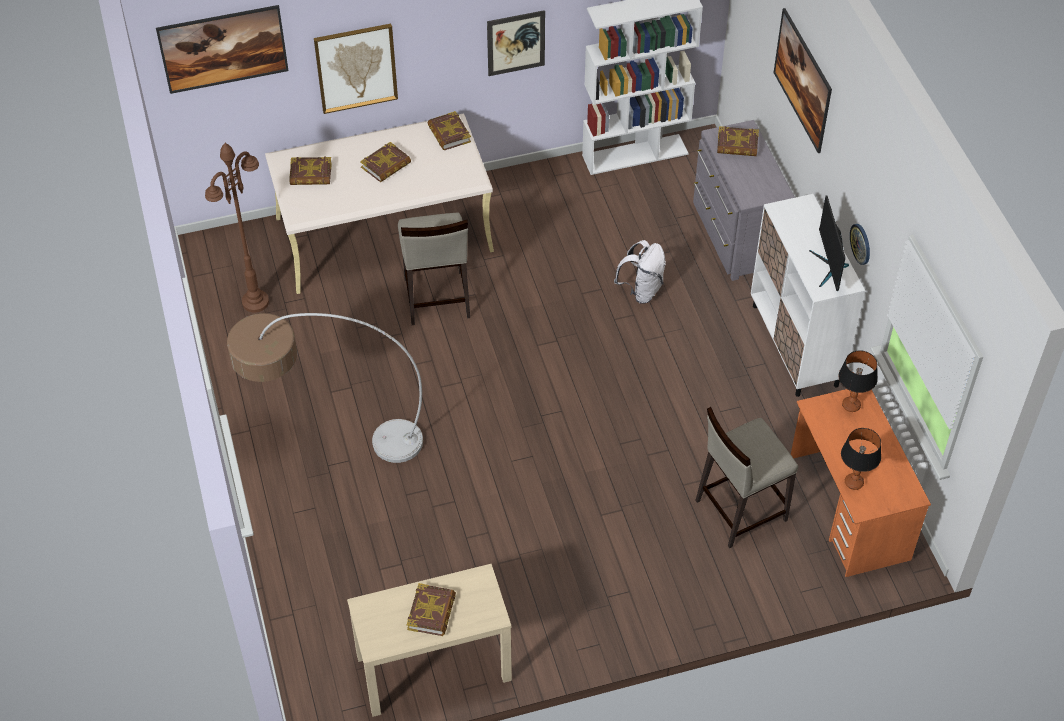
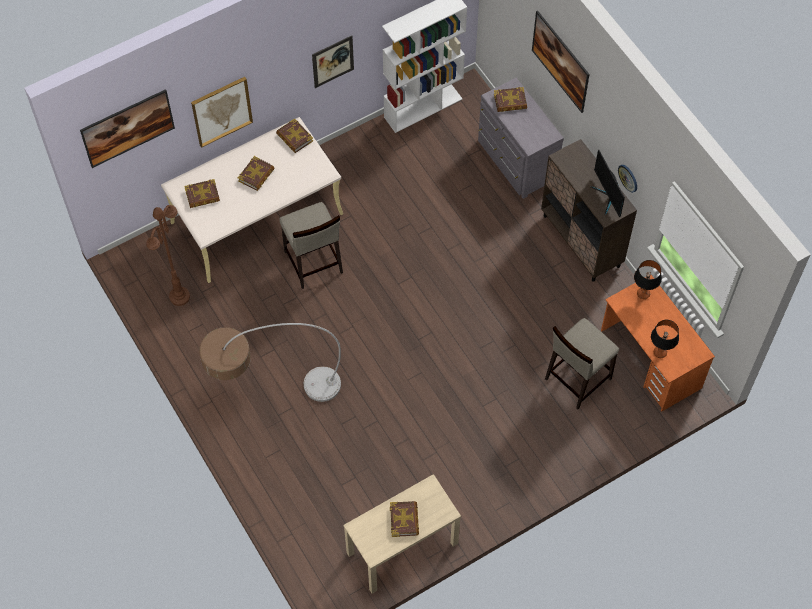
camera: 15 degrees left, 10 degrees up
(641, 290) = (460, 221): white backpack -> none
(795, 345) = (581, 241): white cabinet -> brown cabinet

